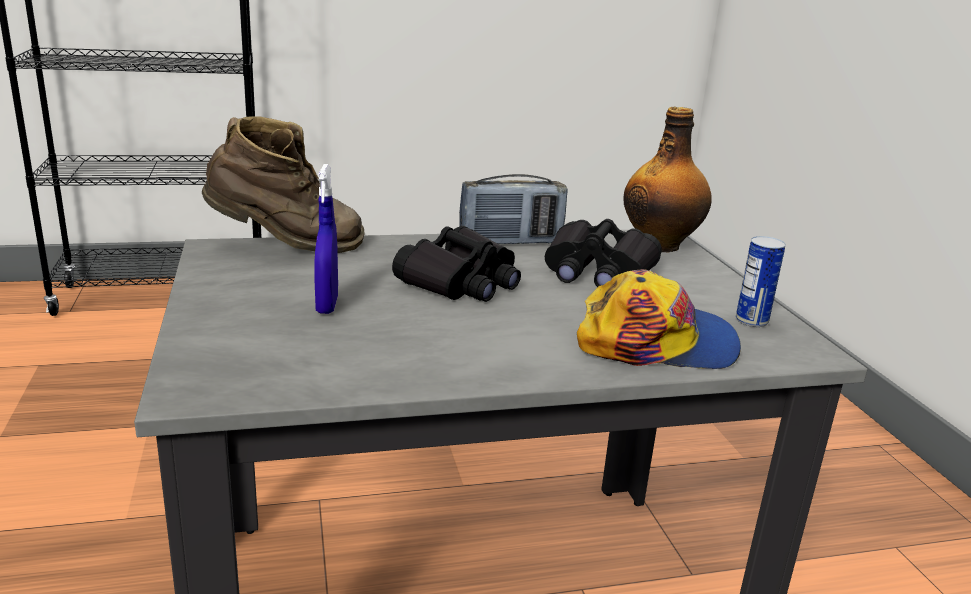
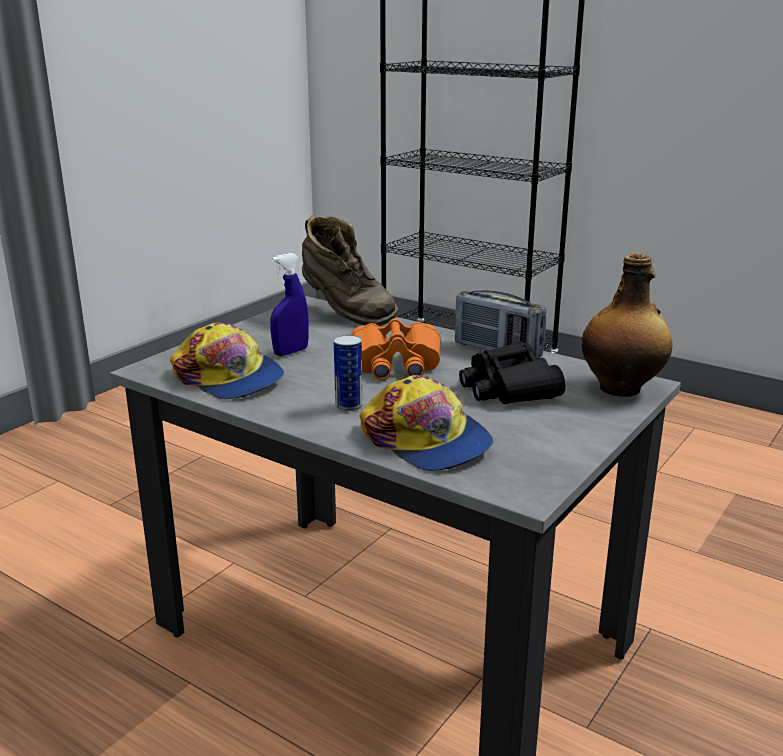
camera: 50 degrees right, 0 degrees up
(329, 360) = (229, 378): none -> cap
(461, 282) = (395, 364): black binoculars -> orange binoculars
(751, 321) = (538, 458): can -> can (348, 406)

